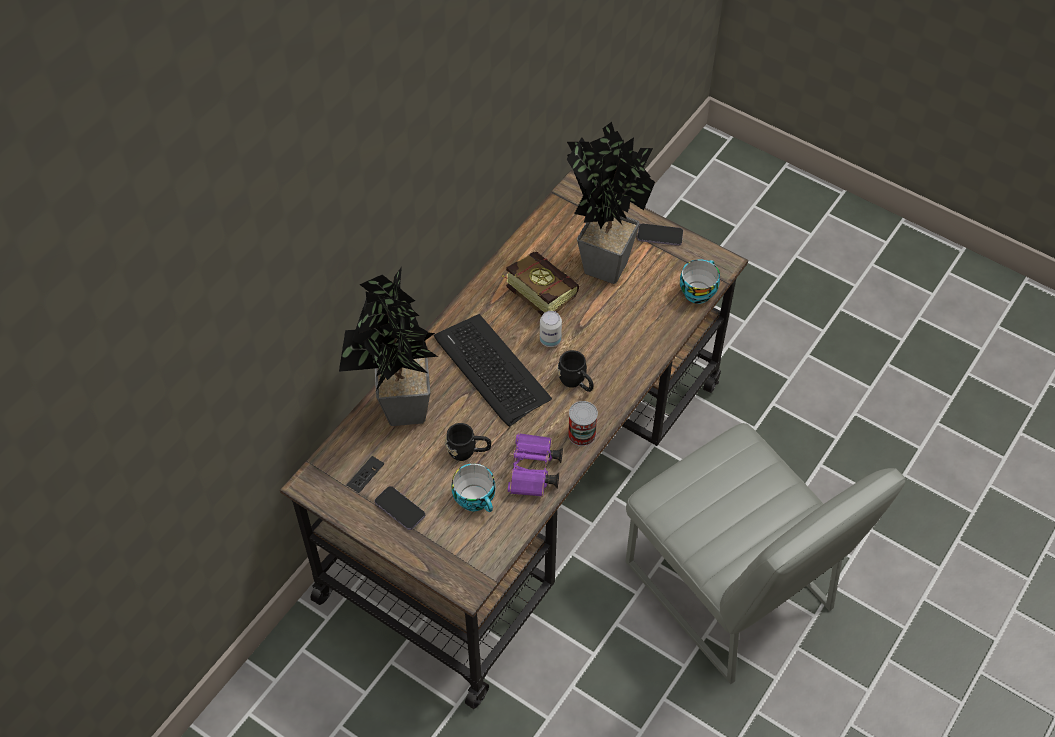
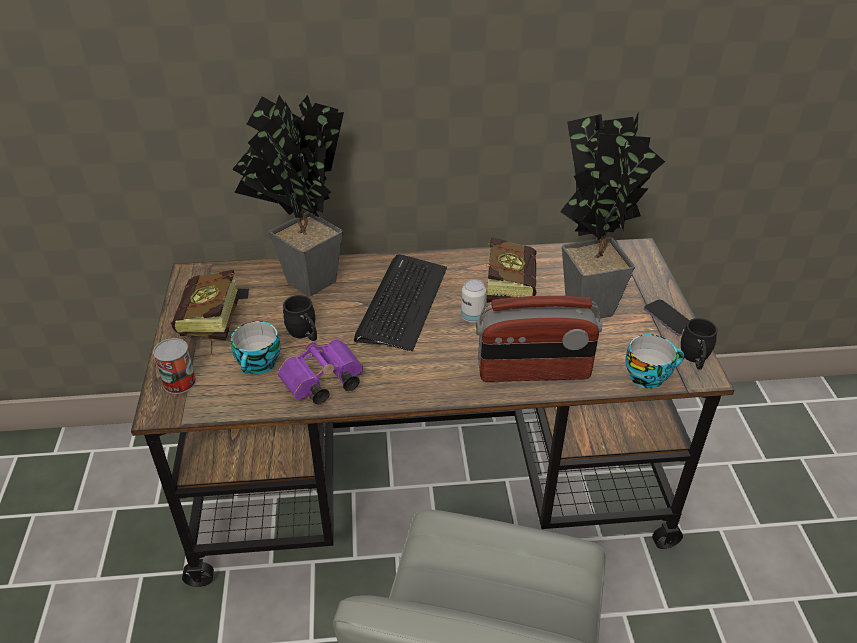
camera: 50 degrees right, 15 degrees down
(400, 509) = (208, 328): phone -> book
(576, 383) = (447, 356): black mug -> black mug (695, 359)
(582, 434) = (397, 390): can -> can (179, 382)
(636, 347) = (533, 372): none -> radio

